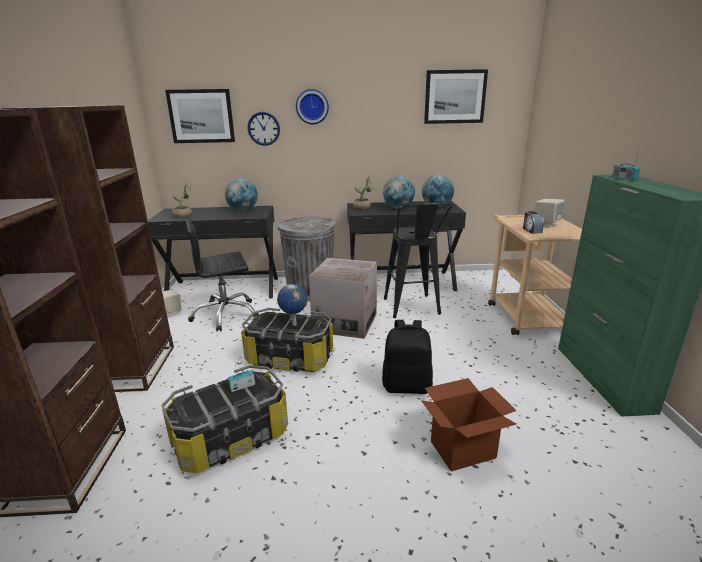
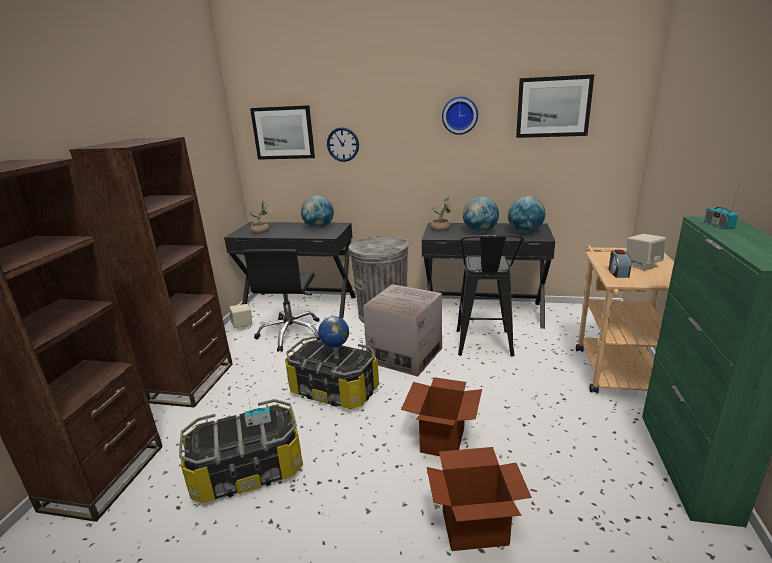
camera: 15 degrees right, 0 degrees up
(225, 314) = (291, 333): black office chair -> black office chair turned 75 degrees counterclockwise
(312, 106) = (392, 121): wall clock -> wall clock (460, 115)
(407, 386) = (442, 439): black backpack -> cardboard box

